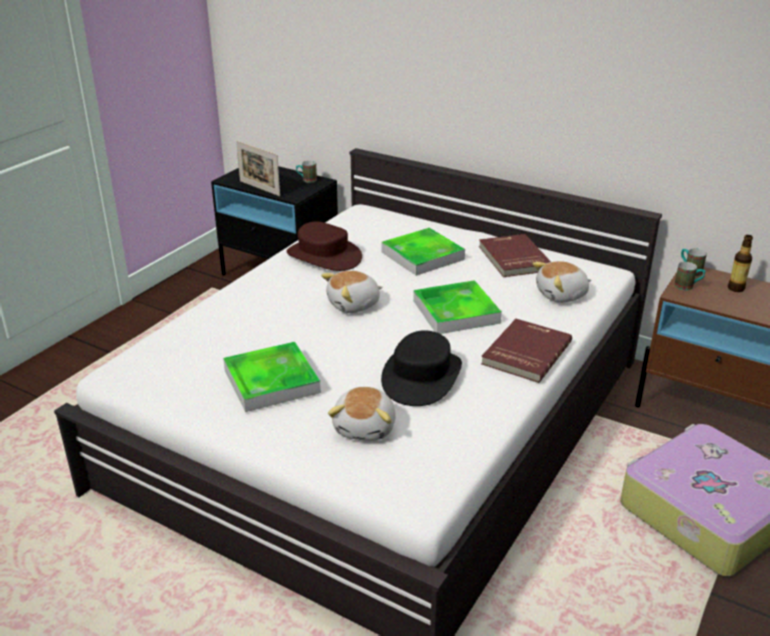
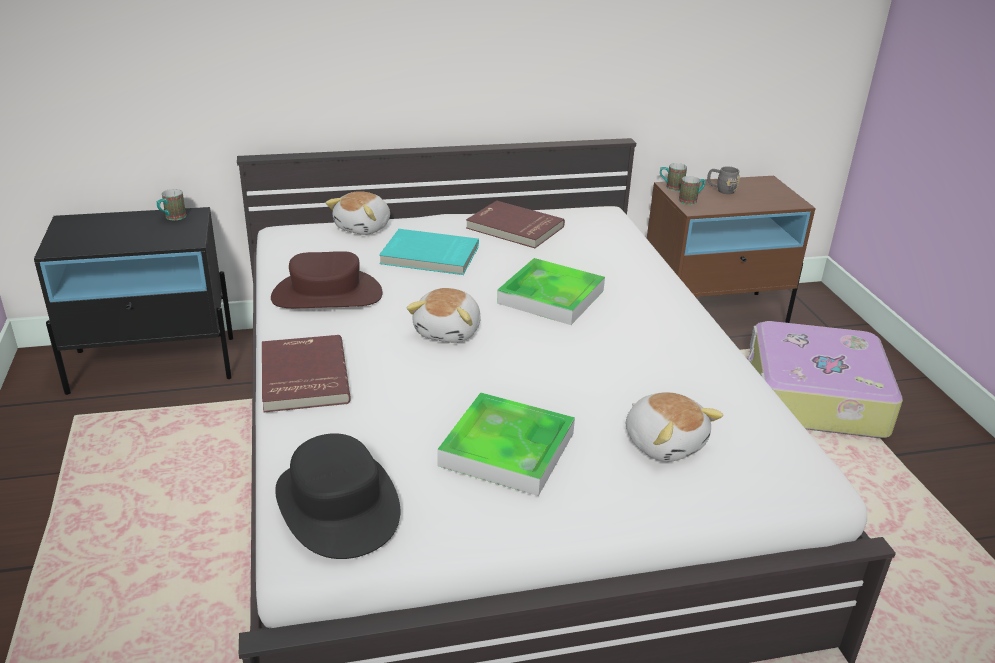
camera: 45 degrees left, 0 degrees up
(259, 188) = (124, 245): picture frame -> none
(421, 376) = (626, 370): black hat -> black hat (337, 505)
(422, 256) = (429, 256): tray -> turquoise book
(525, 353) = (664, 307): red book -> red book (302, 377)
(562, 295) = (606, 245): plush toy -> plush toy (364, 228)
(736, 288) = (721, 190): bottle -> grey mug

